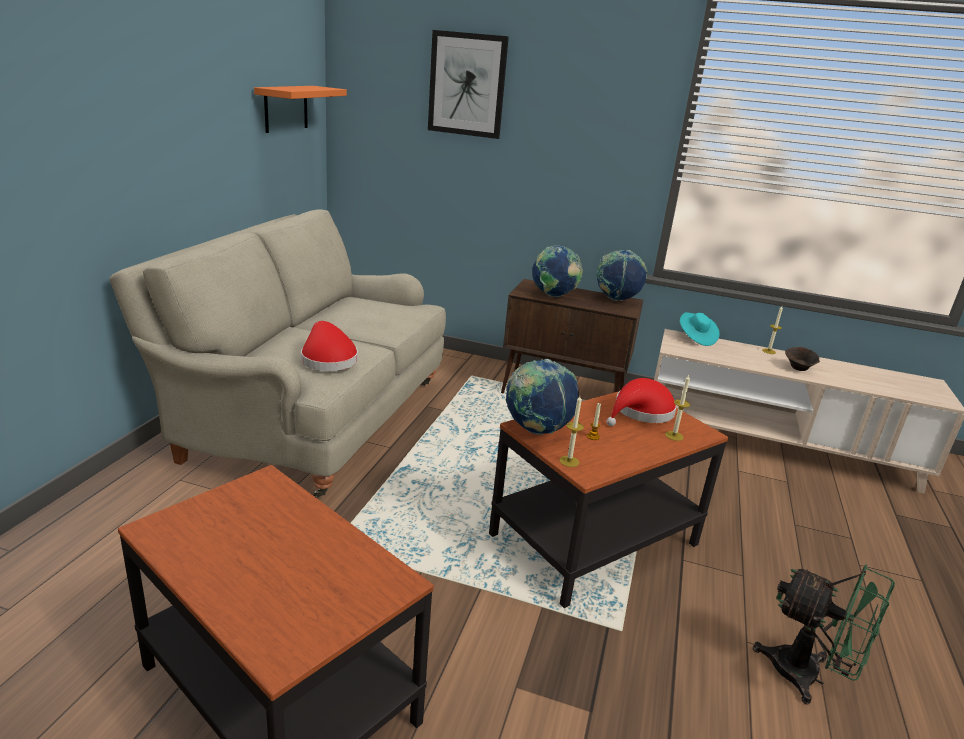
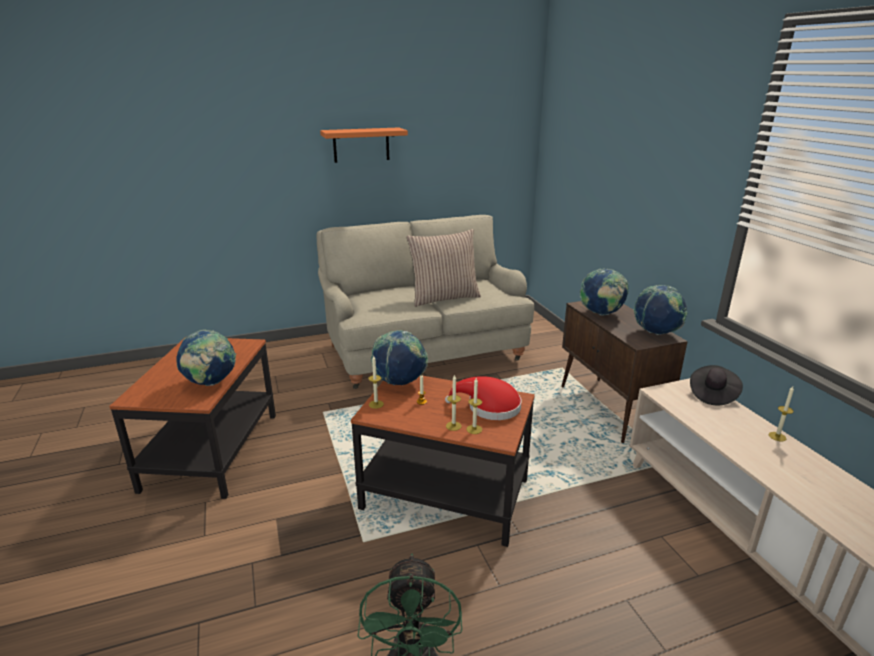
camera: 55 degrees right, 0 degrees up
(286, 108) = (488, 143): orange shelf -> orange shelf (361, 145)
(327, 359) = (386, 306): red hat -> none
(348, 556) = (210, 383): none -> globe
(360, 328) = (444, 297): none -> pillow
(467, 85) = (606, 125): picture -> none
(658, 442) = (453, 426): none -> candle
(696, 338) = (712, 394): turquoise hat -> black hat
(799, 368) = (772, 463): brown bowl -> none

